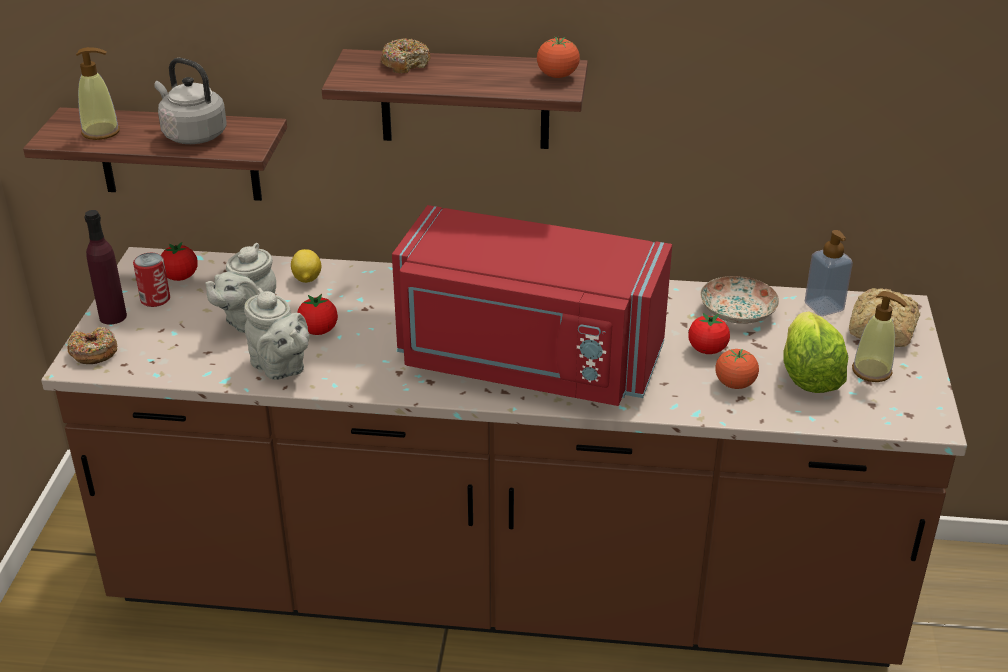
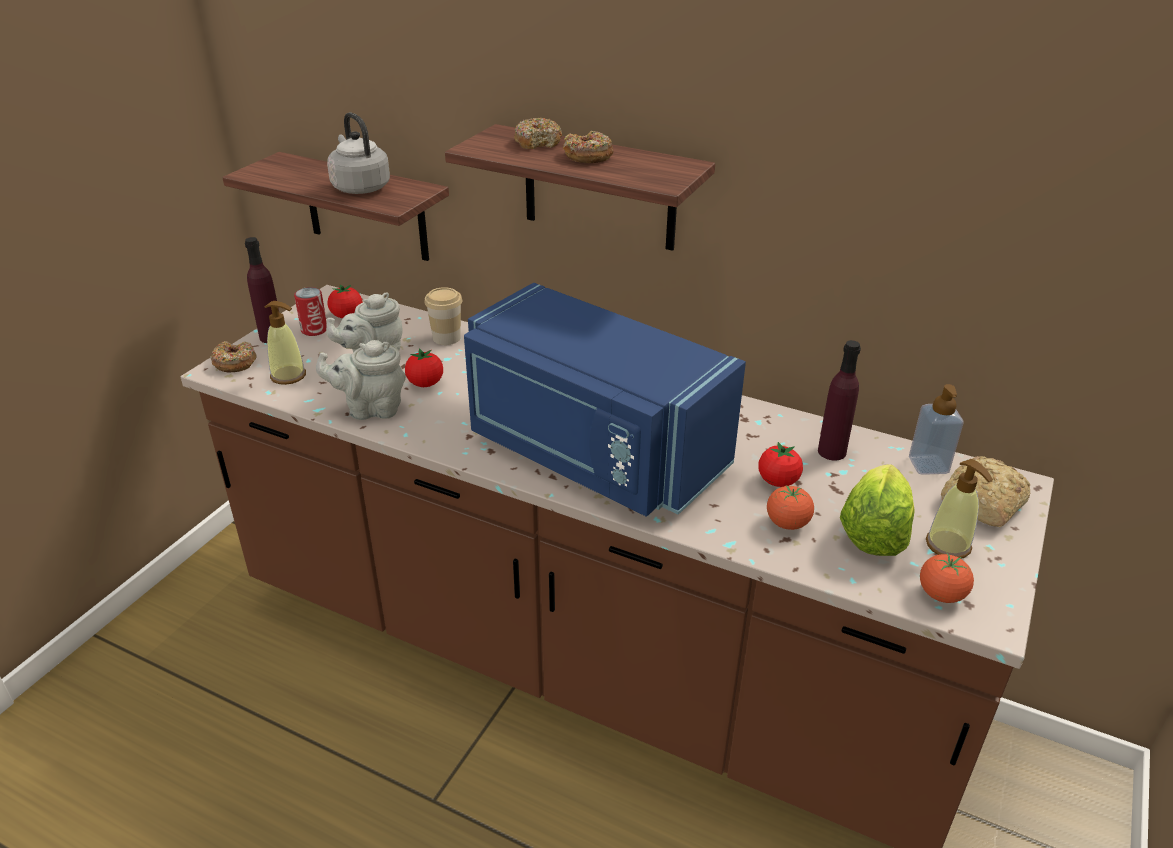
camera: 20 degrees right, 0 degrees up
(101, 132) = (291, 174): soap dispenser -> soap dispenser (288, 376)
(280, 368) = (371, 409): grey teapot -> grey teapot turned 105 degrees clockwise
(306, 279) = (446, 338): lemon -> cup
(466, 72) = (588, 156): none -> donut
(527, 362) = (591, 453): red microwave -> blue microwave
(557, 76) = (672, 171): tomato -> tomato (941, 595)
(738, 313) = (831, 451): plate -> purple bottle

